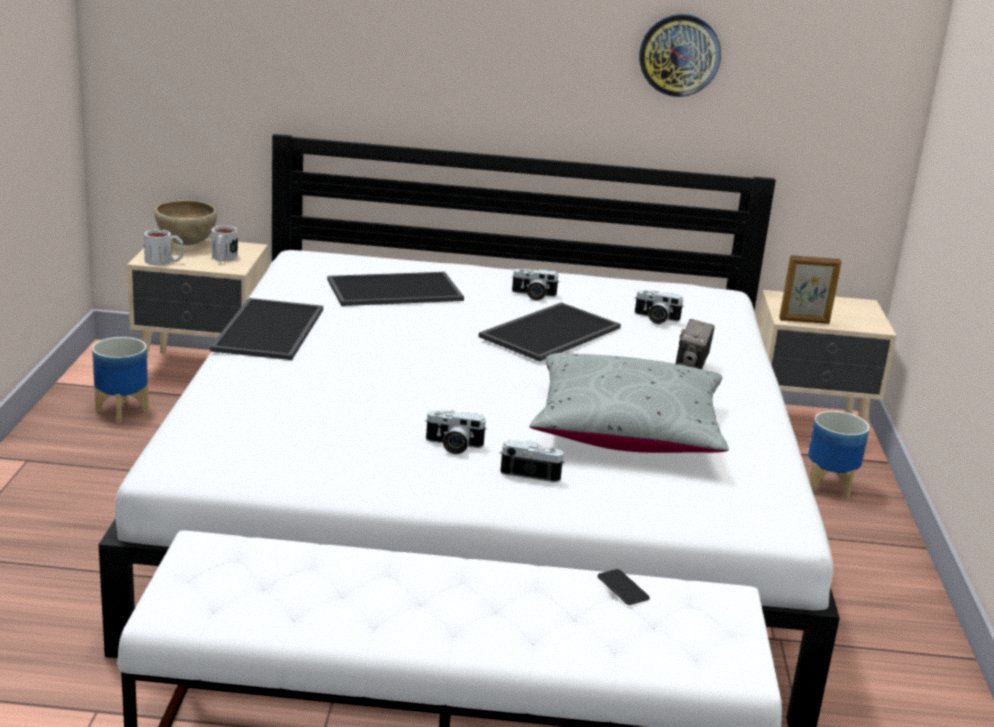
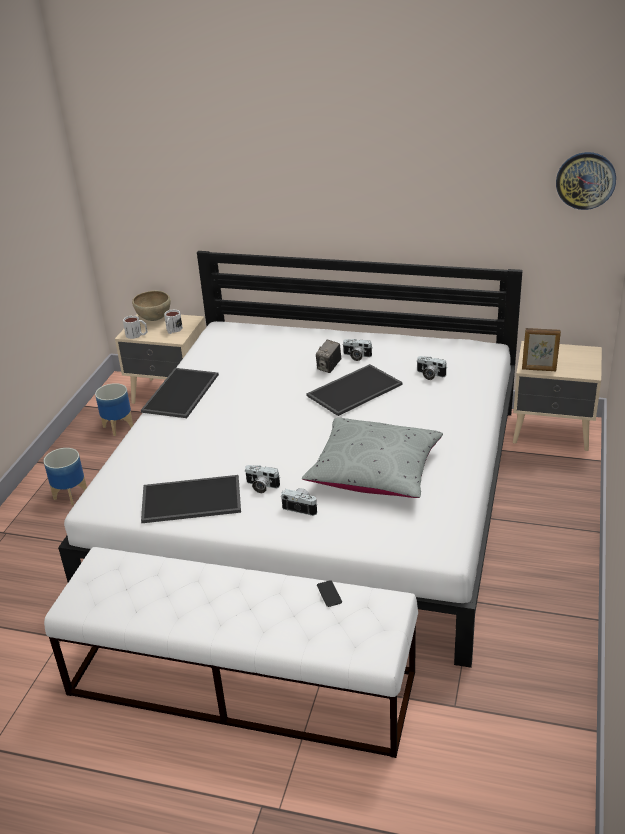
camera: 15 degrees right, 10 degrees up
(394, 291) = (267, 356): tray -> tray (190, 500)
(679, 55) = (451, 190): wall clock -> wall clock (585, 180)
(691, 367) = (438, 417): camera -> camera (329, 367)
(828, 487) = (549, 482): planter -> planter (70, 495)

